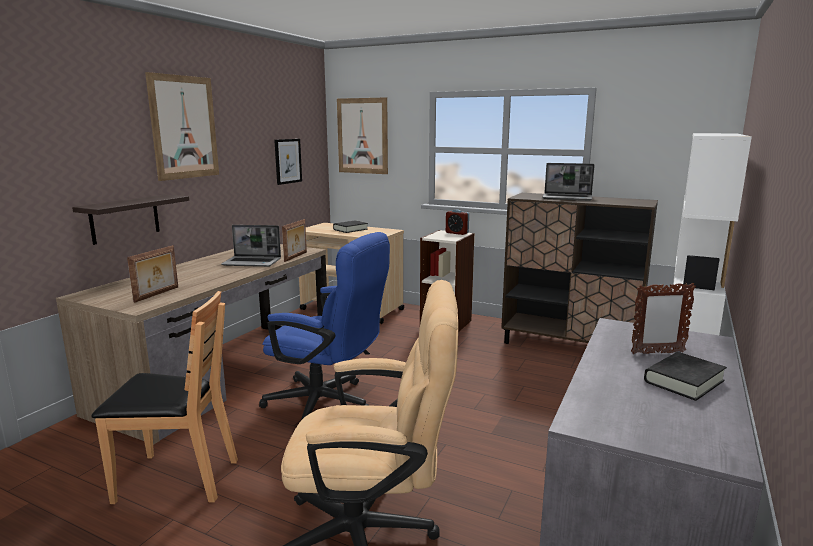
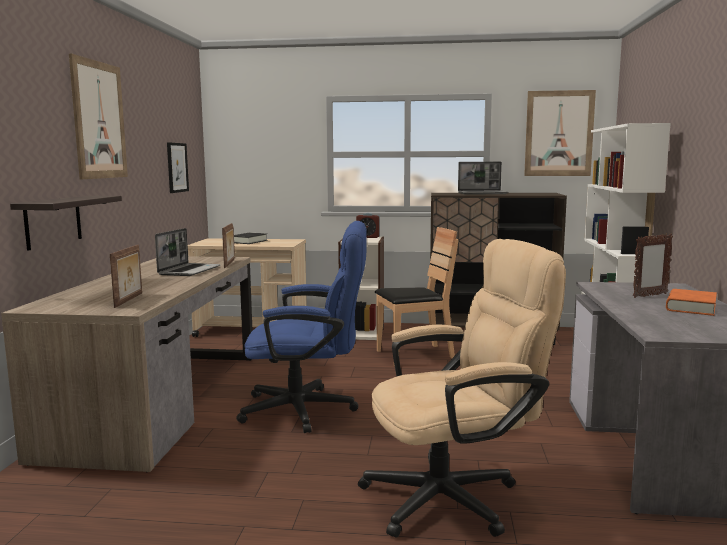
camera: 20 degrees left, 5 degrees down
(177, 479) = (211, 495): brown chair -> brown chair (414, 355)
(253, 262) = (189, 271): laptop -> laptop turned 60 degrees counterclockwise
(362, 136) = (248, 142): picture -> picture (559, 133)
(683, 381) = (690, 307): black book -> orange book

